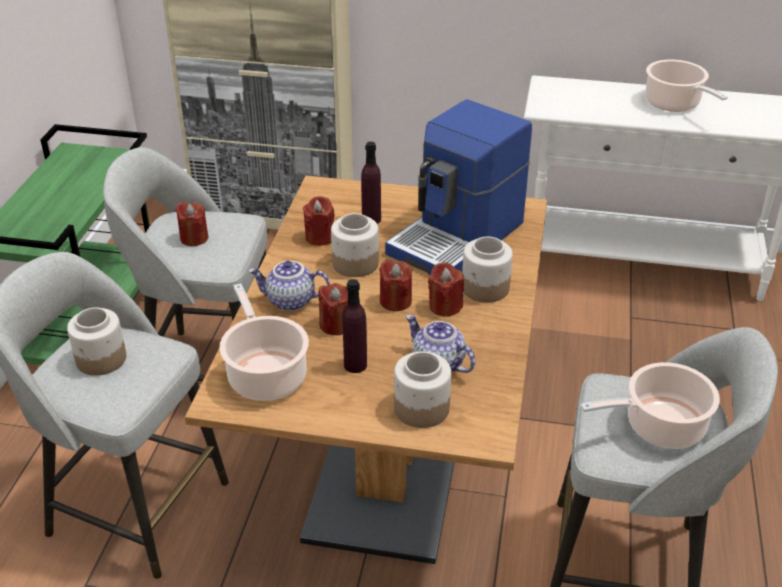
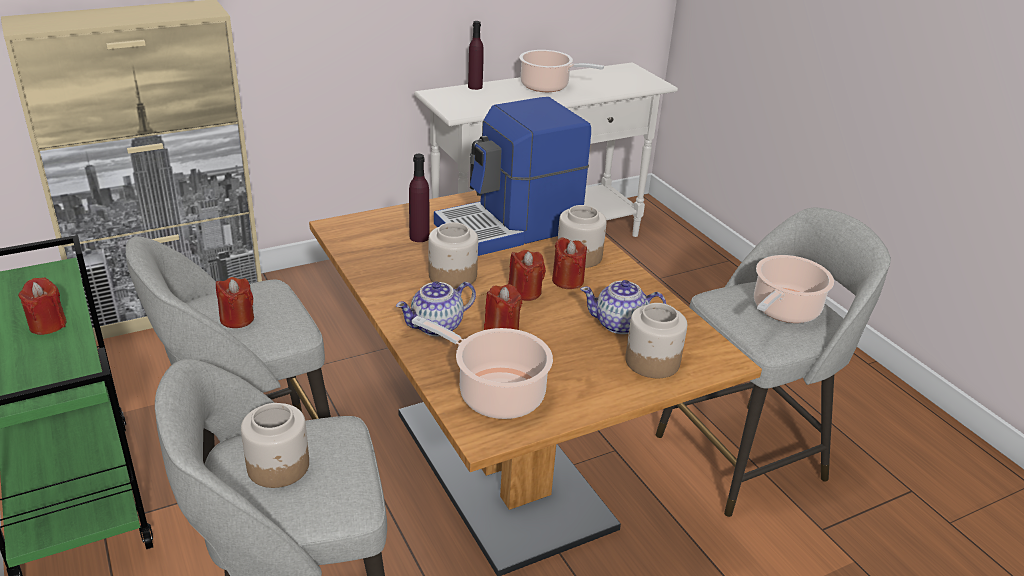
camera: 40 degrees left, 5 degrees down
(320, 237) = (393, 266): red candle -> red candle (47, 325)
(355, 365) = (559, 353): purple bottle -> purple bottle (475, 87)
(458, 238) = (510, 228): coffee machine -> coffee machine turned 60 degrees clockwise

